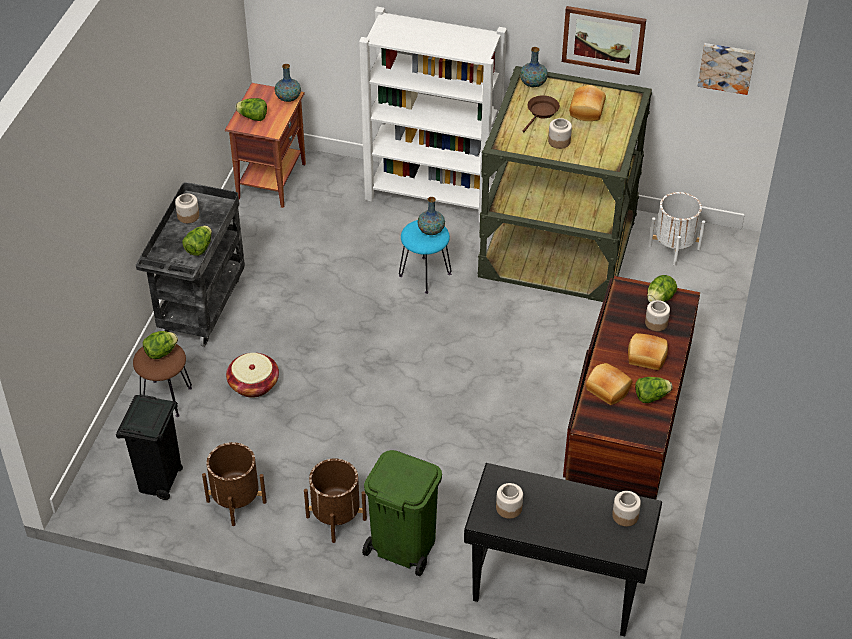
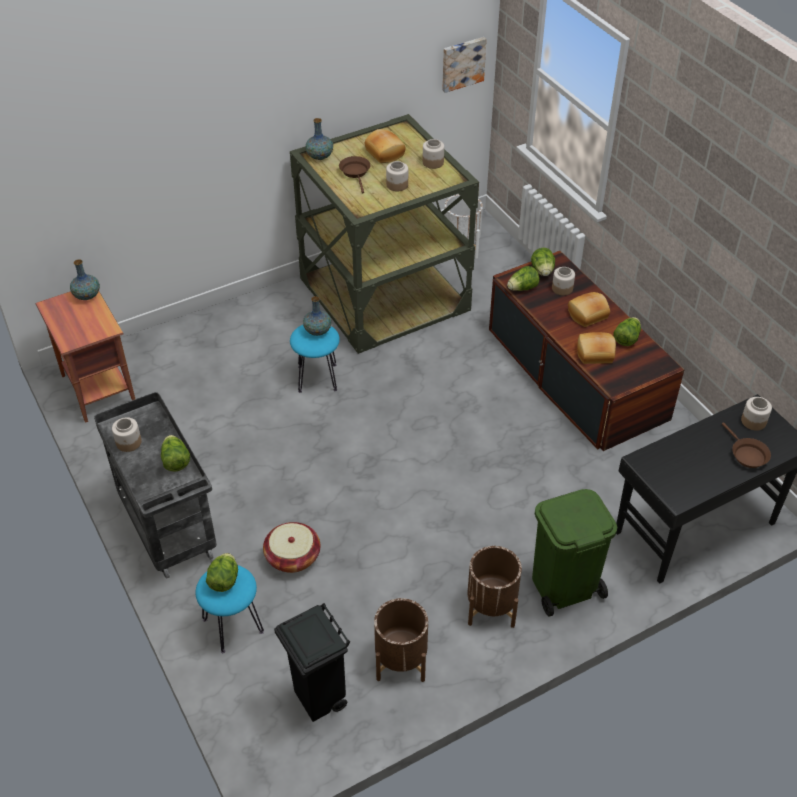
camera: 45 degrees left, 0 degrees up
(166, 398) = (233, 625): brown stool -> turquoise stool
(253, 117) = (75, 329): lettuce -> lettuce (522, 288)
(432, 193) = (245, 316): white bookcase -> none
(508, 508) = (681, 476): jar -> jar (432, 162)
(582, 532) = (747, 454): none -> brown frying pan
(603, 39) = (360, 86): picture -> none

